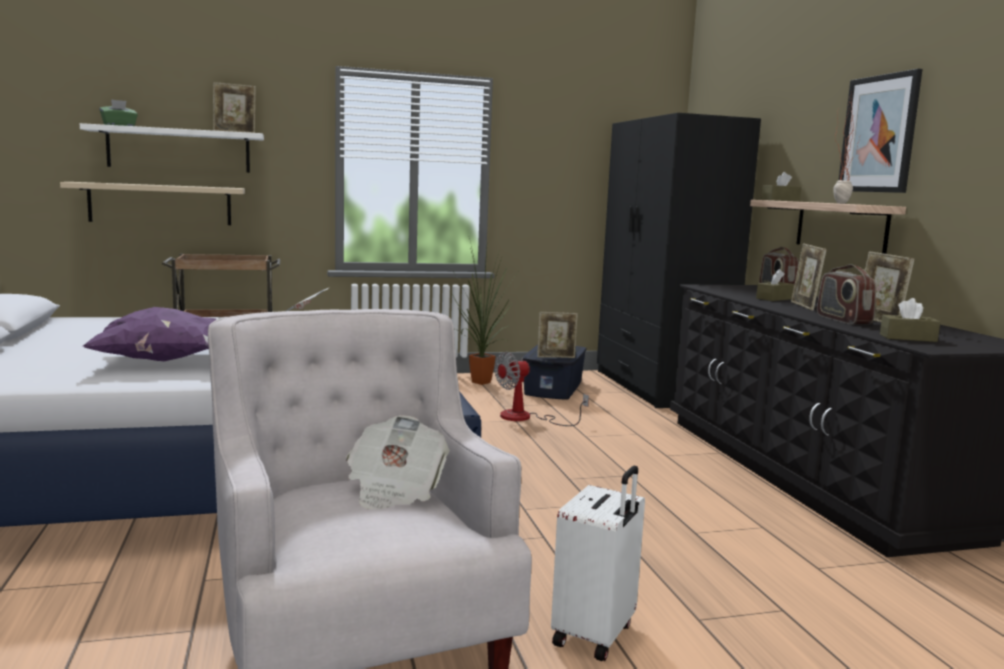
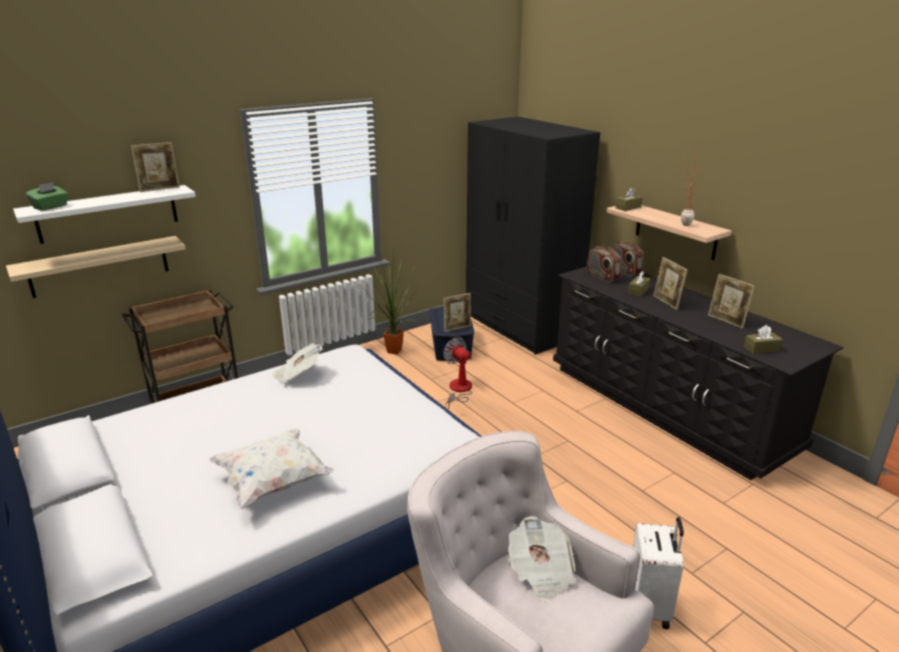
camera: 20 degrees left, 15 degrees up
(162, 360) = (273, 482): purple pillow -> white pillow
(526, 418) = (459, 390): fan -> fan turned 105 degrees clockwise
(842, 320) = (706, 325): radio -> radio (602, 277)
(879, 134) = (709, 173): picture -> none

